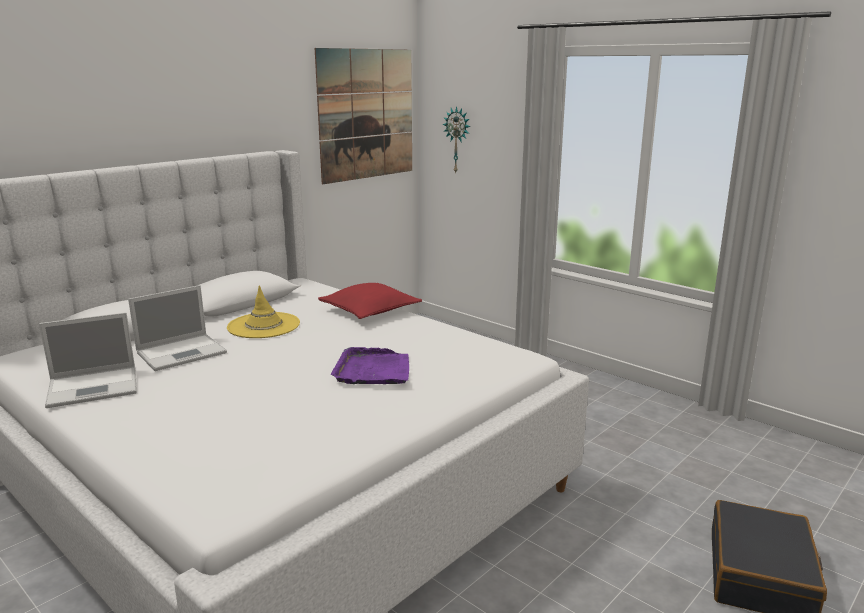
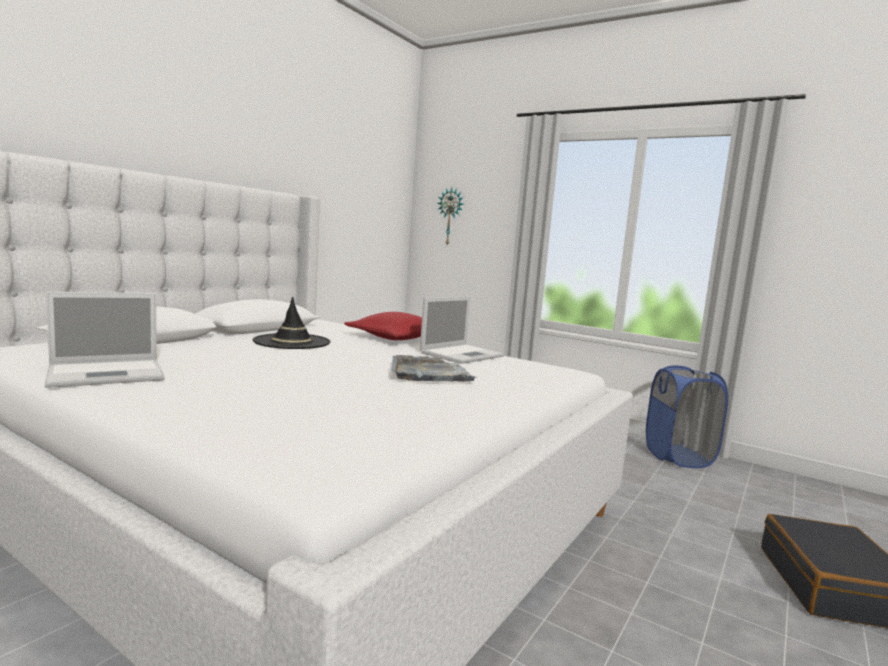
camera: 10 degrees left, 10 degrees down
(183, 352) = (210, 354): laptop -> laptop (463, 354)
(264, 326) = (292, 342): yellow hat -> black hat
(366, 114) = (373, 185): picture -> none
(373, 370) = (430, 373): purple tray -> grey tray
(688, 418) = (678, 457): none -> blue laundry basket

